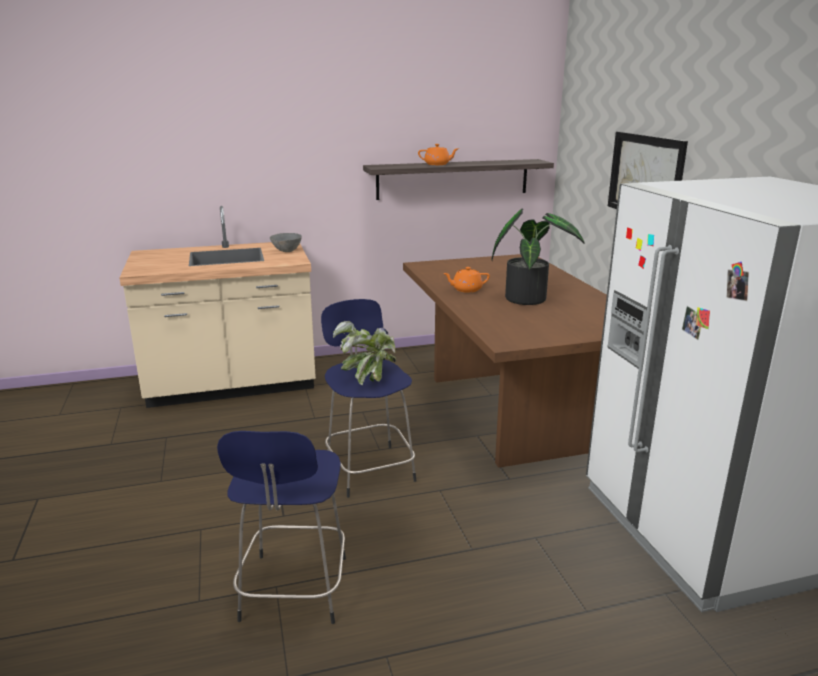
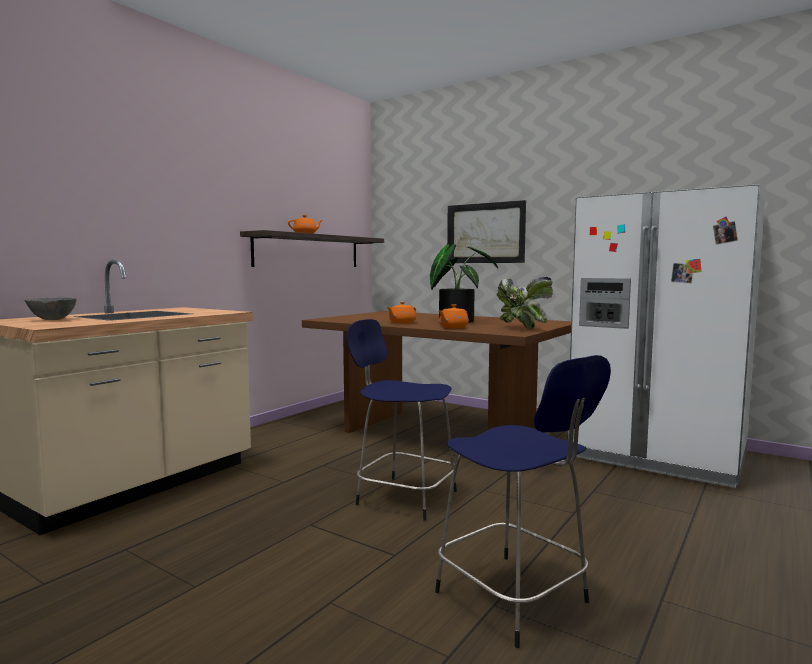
camera: 40 degrees left, 15 degrees down
(286, 251) = (197, 310): grey bowl -> grey bowl (52, 320)
(368, 377) = (407, 390): potted plant -> potted plant (520, 328)
(483, 313) = (453, 327): none -> orange teapot

